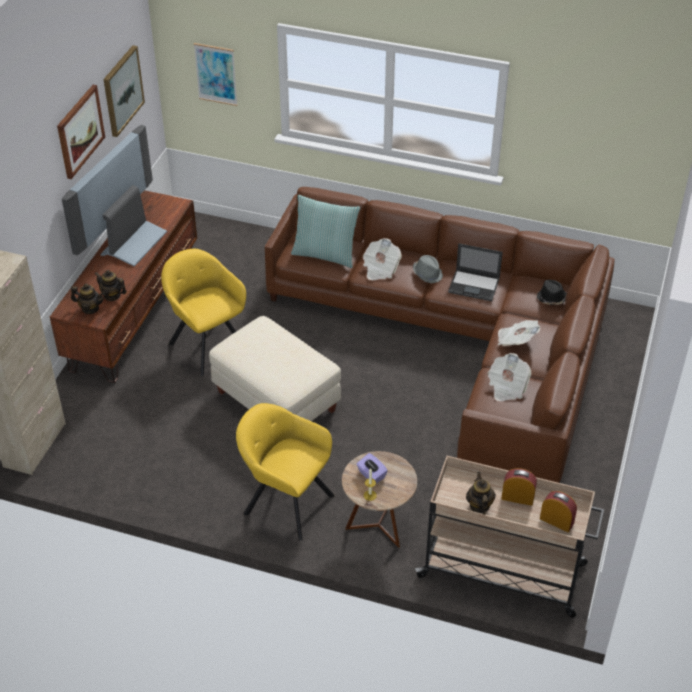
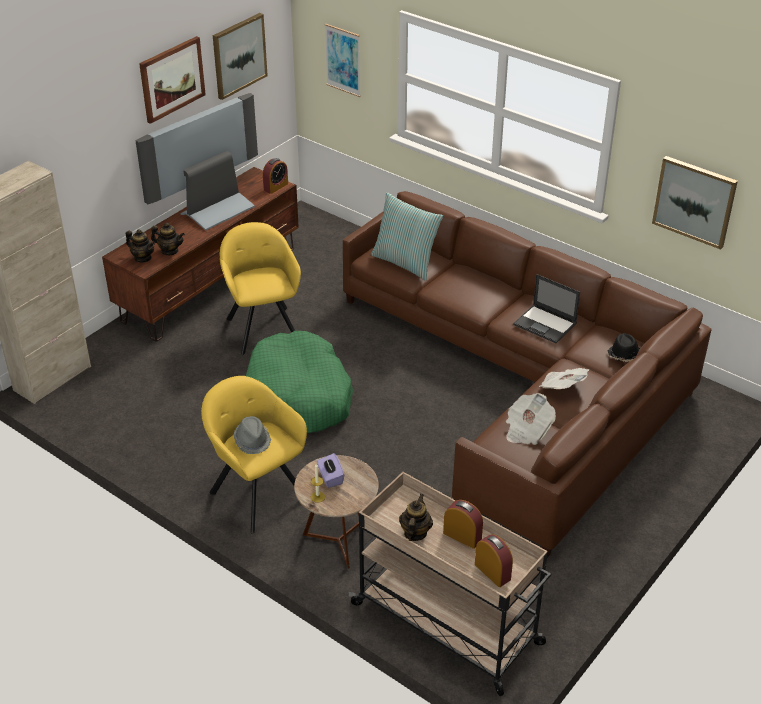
camera: 20 degrees right, 5 degrees down
(112, 295) = (170, 251): teapot -> teapot turned 150 degrees clockwise
(175, 206) = (276, 187): none -> alarm clock
(276, 402) = (300, 396): beige ottoman -> green dog bed
(380, 268) = (454, 287): newspaper -> none
(427, 274) = (502, 303): grey hat -> grey hat (252, 440)
(586, 154) = (694, 201): none -> picture

